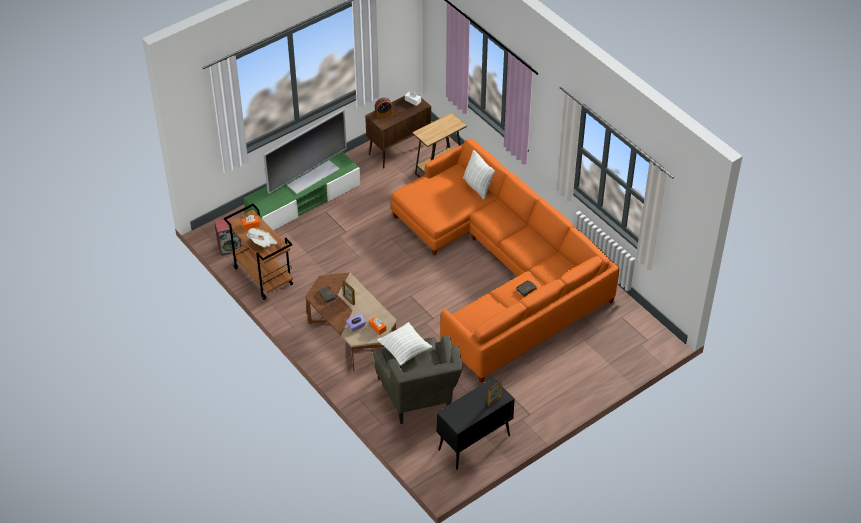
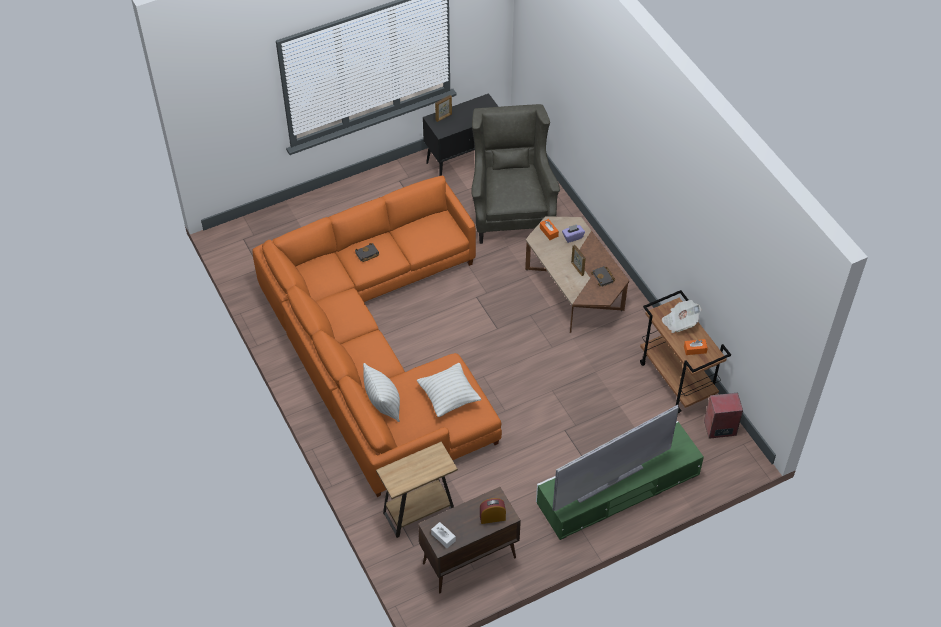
camera: 170 degrees left, 5 degrees up
(404, 350) = (523, 197): white pillow -> white pillow (449, 397)

